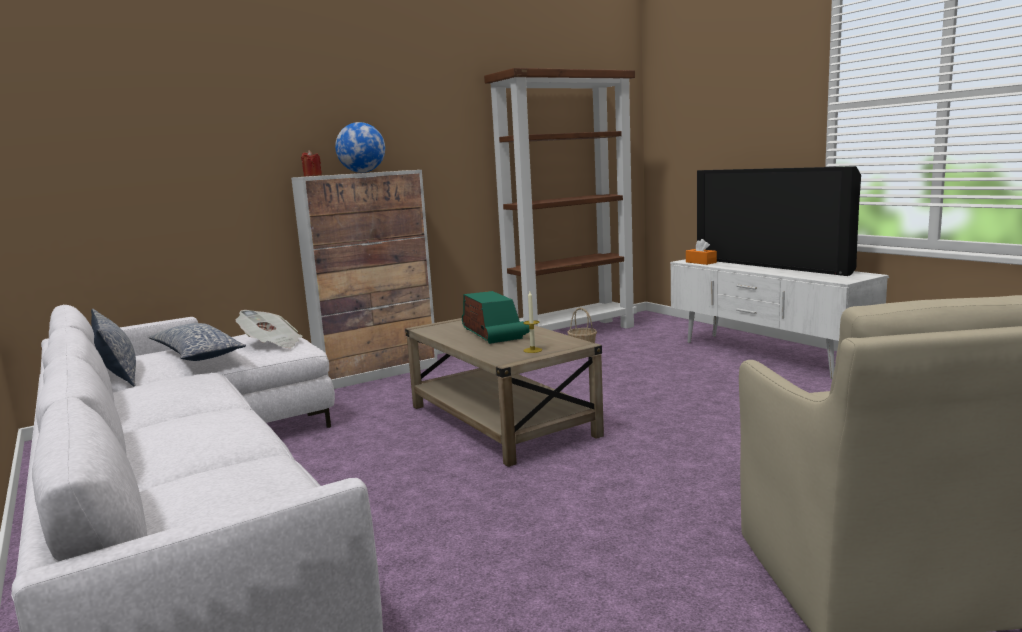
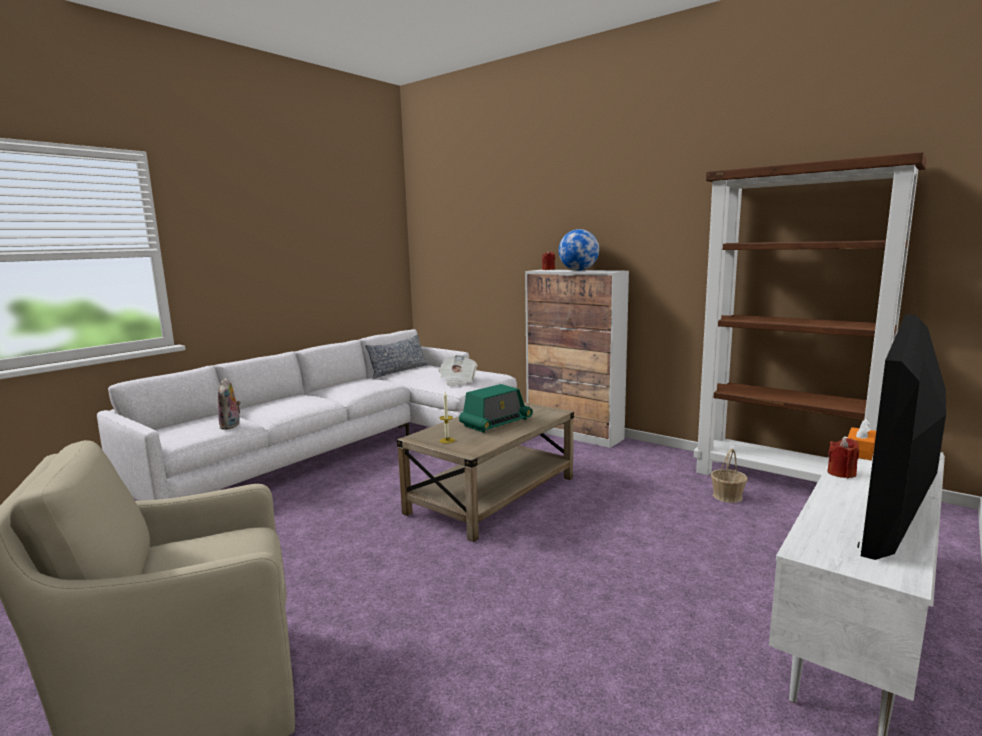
camera: 70 degrees right, 0 degrees up
(197, 355) = (427, 374): pillow -> none
(272, 470) = (231, 426): none -> plush toy
(735, 267) = (841, 473): none -> red candle

